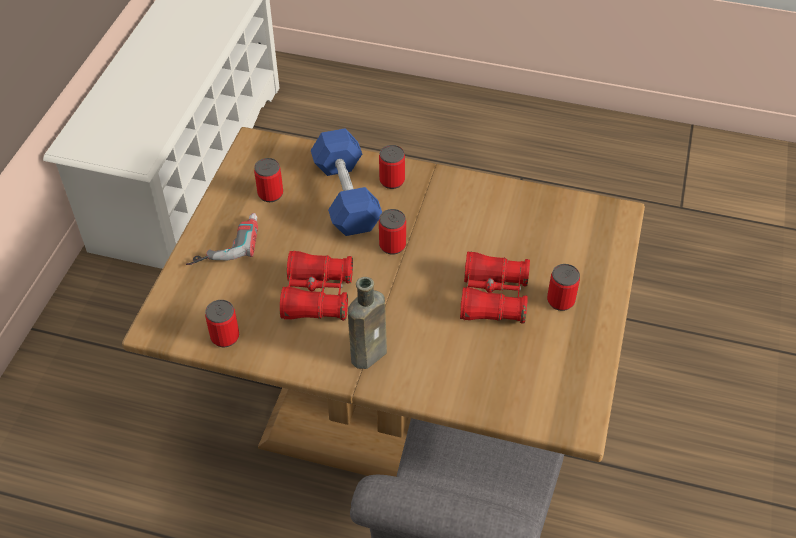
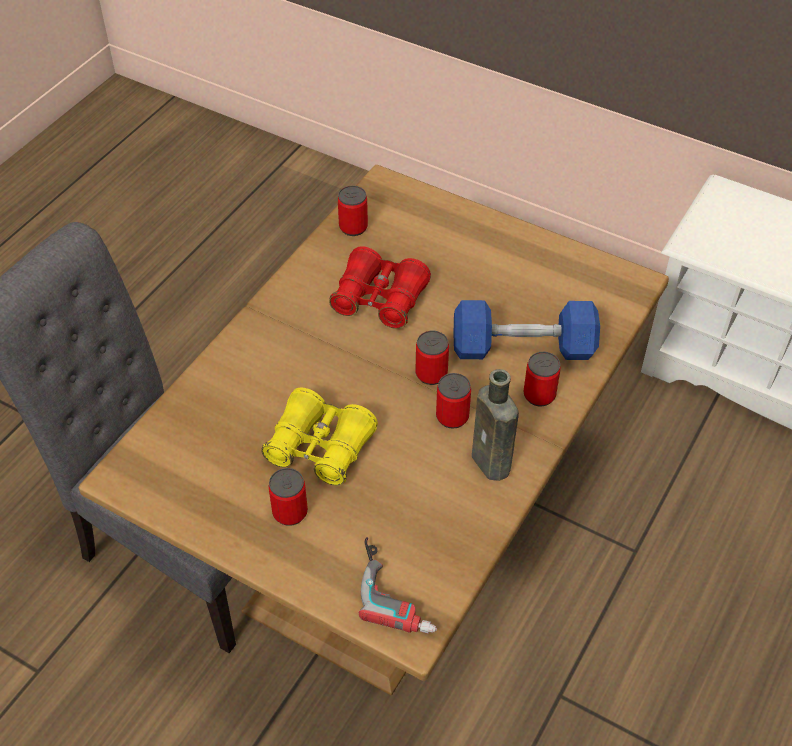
camera: 105 degrees right, 0 degrees up
(224, 243) = (478, 240): power drill -> power drill (399, 590)
(270, 194) = (543, 284): can -> can (452, 416)
(370, 352) = (289, 327): brown bottle -> brown bottle (493, 464)
(493, 298) = (320, 447): red binoculars -> yellow binoculars

